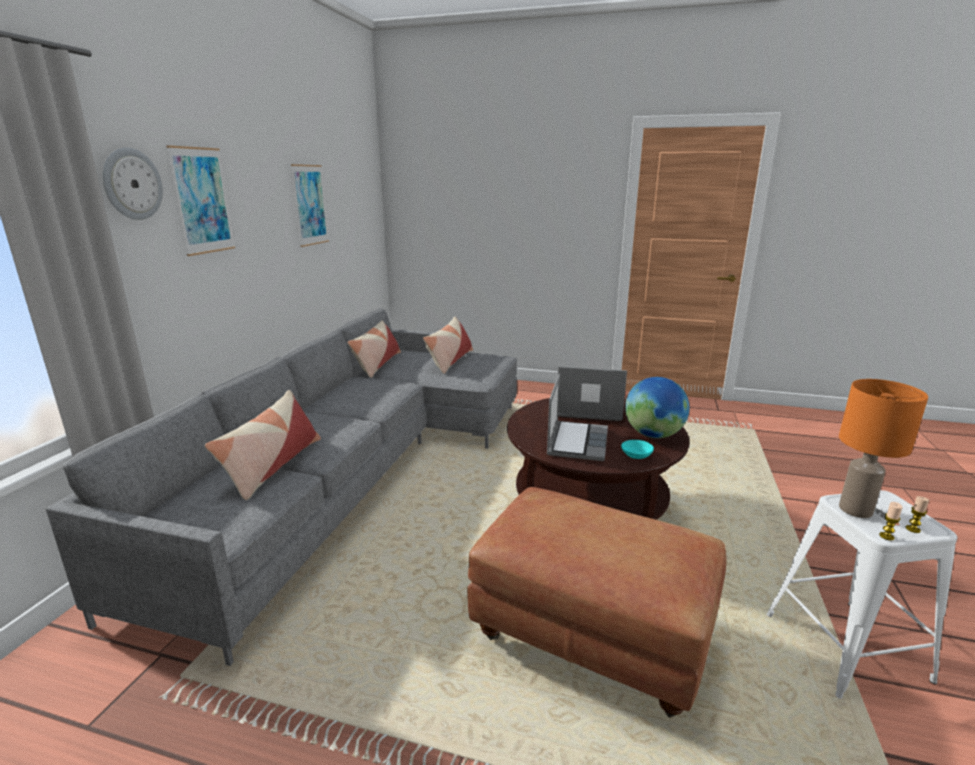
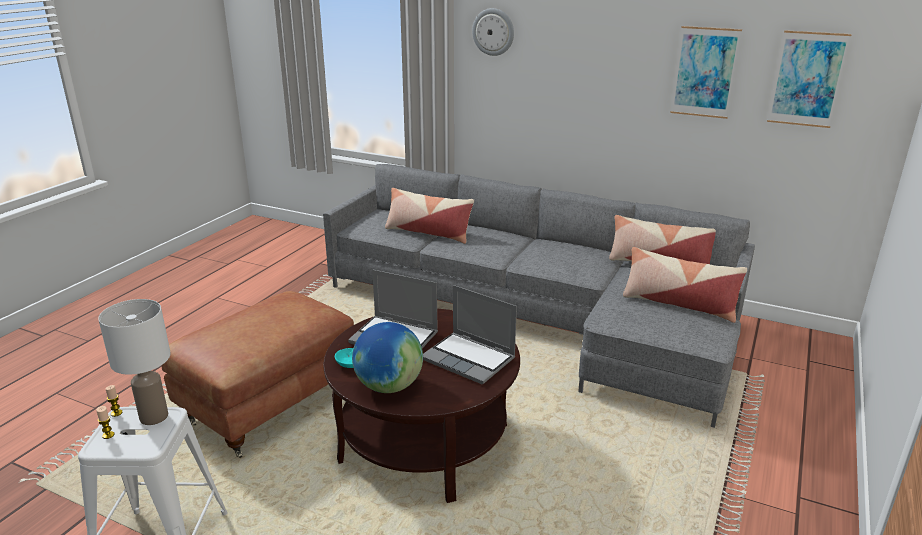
camera: 100 degrees right, 5 degrees up
(202, 201) = (550, 49): picture -> picture (807, 79)
(588, 410) = (470, 359): laptop -> laptop turned 105 degrees clockwise
(855, 510) = (154, 416): orange table lamp -> white table lamp

